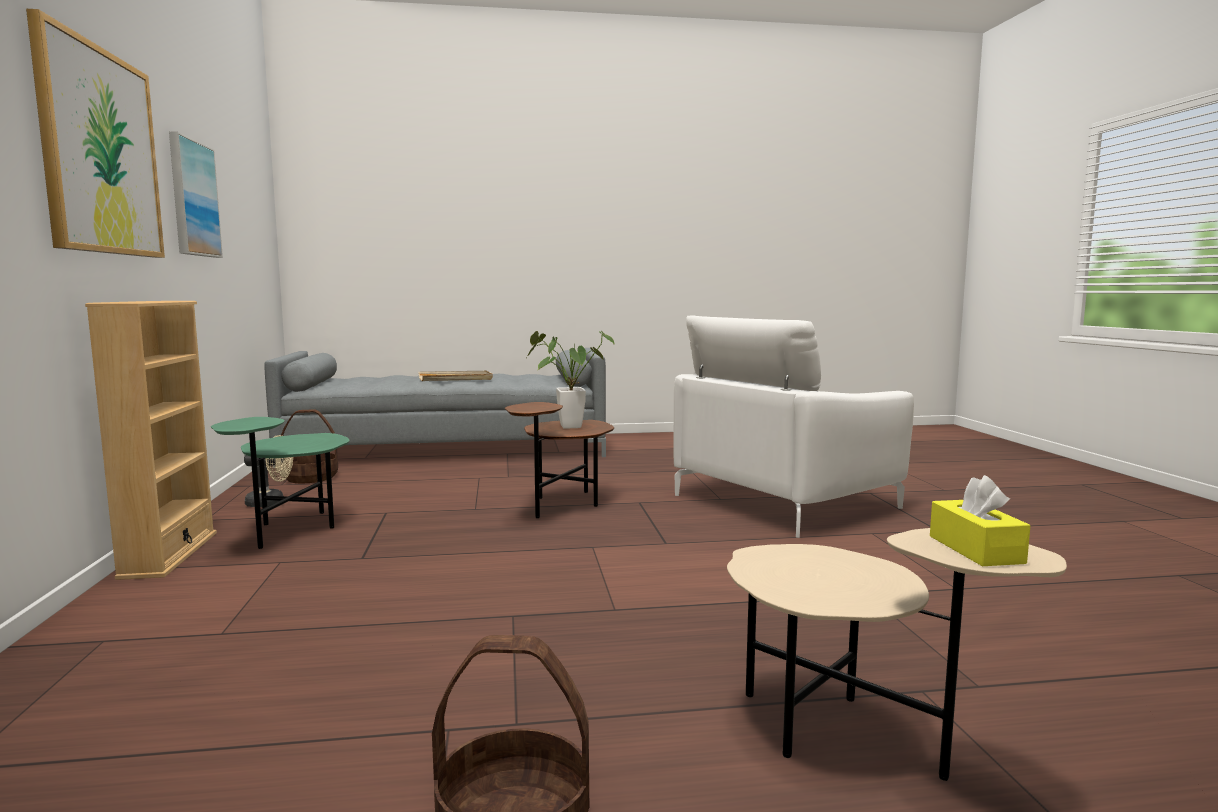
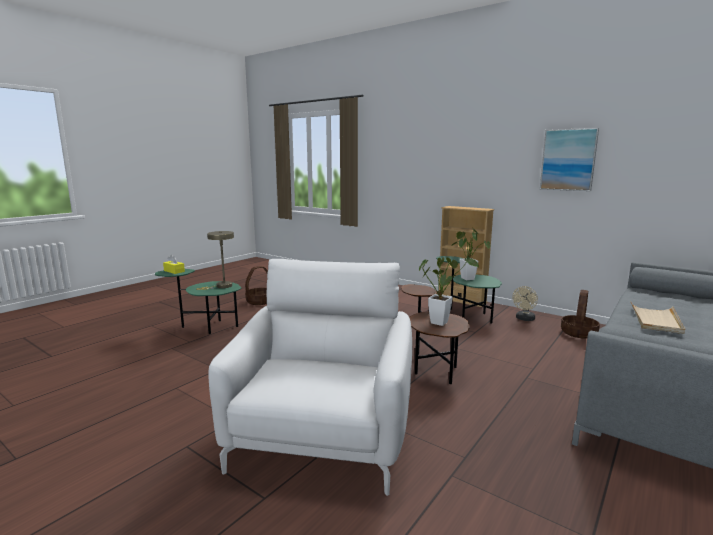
camera: 135 degrees right, 5 degrees up
(100, 152) = (480, 152): picture -> none
(289, 448) = (466, 278): none -> potted plant
(793, 570) = (221, 286): none -> beige table lamp
(850, 737) = (206, 327): beige side table -> green side table

